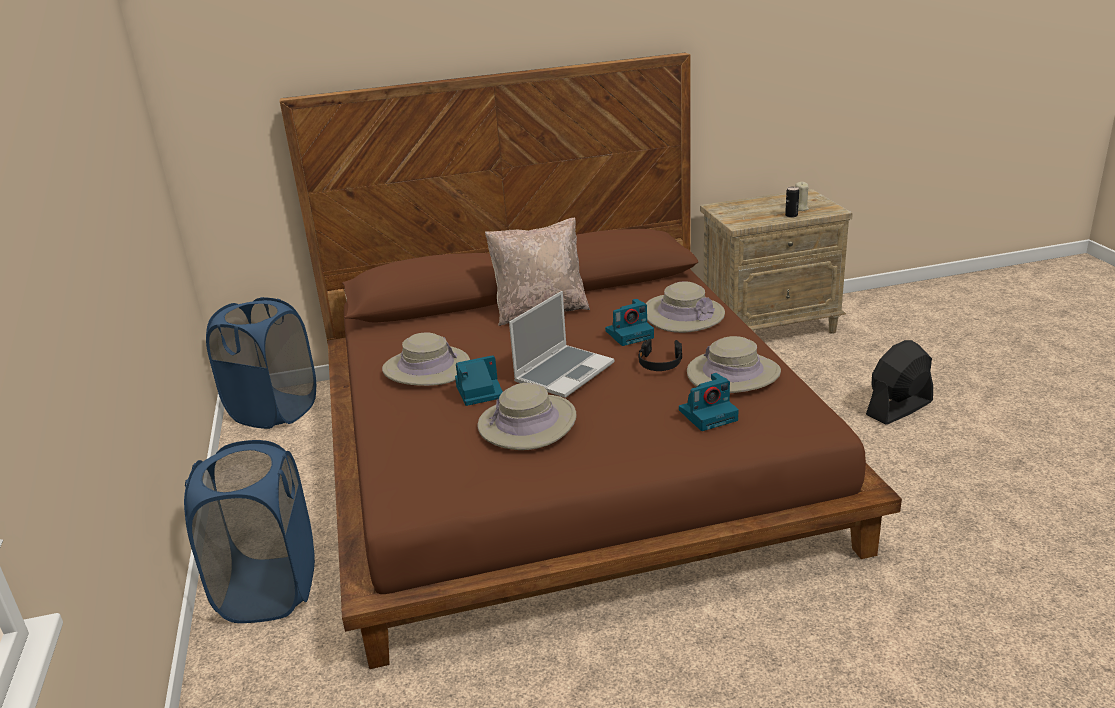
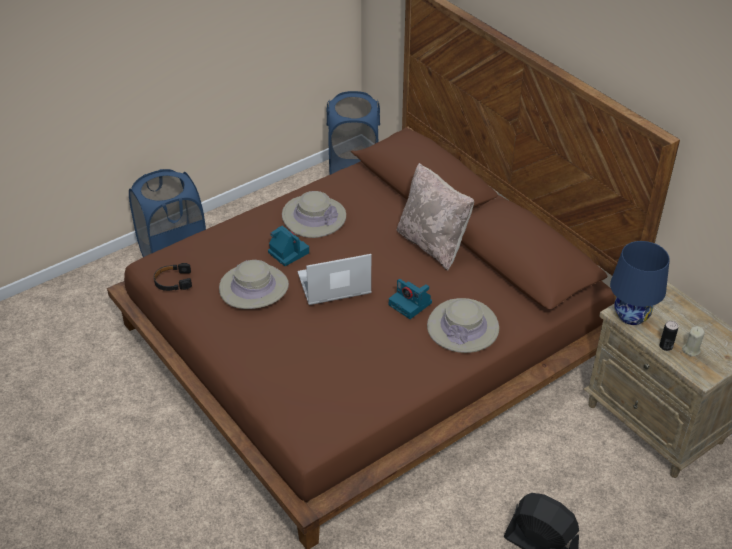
camera: 65 degrees right, 15 degrees up
(564, 372) = (333, 285): laptop -> laptop turned 150 degrees clockwise
(660, 362) = (370, 332): black headphones -> black headphones (173, 281)
(709, 414) = (301, 376): camera -> none
(733, 374) = (369, 378): beige hat -> none
(745, 220) = (631, 315): none -> blue table lamp

